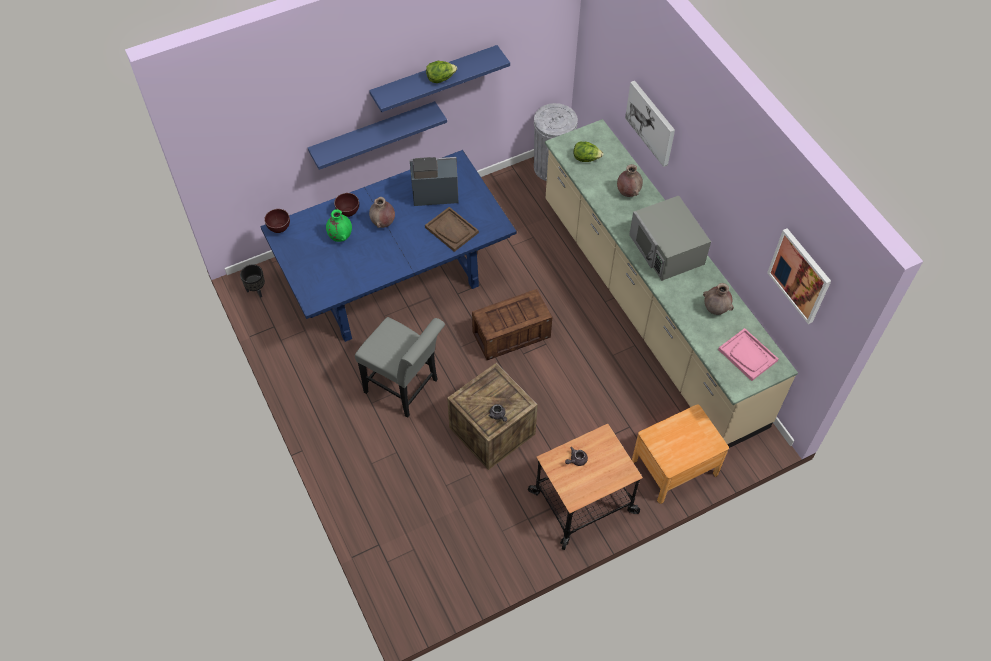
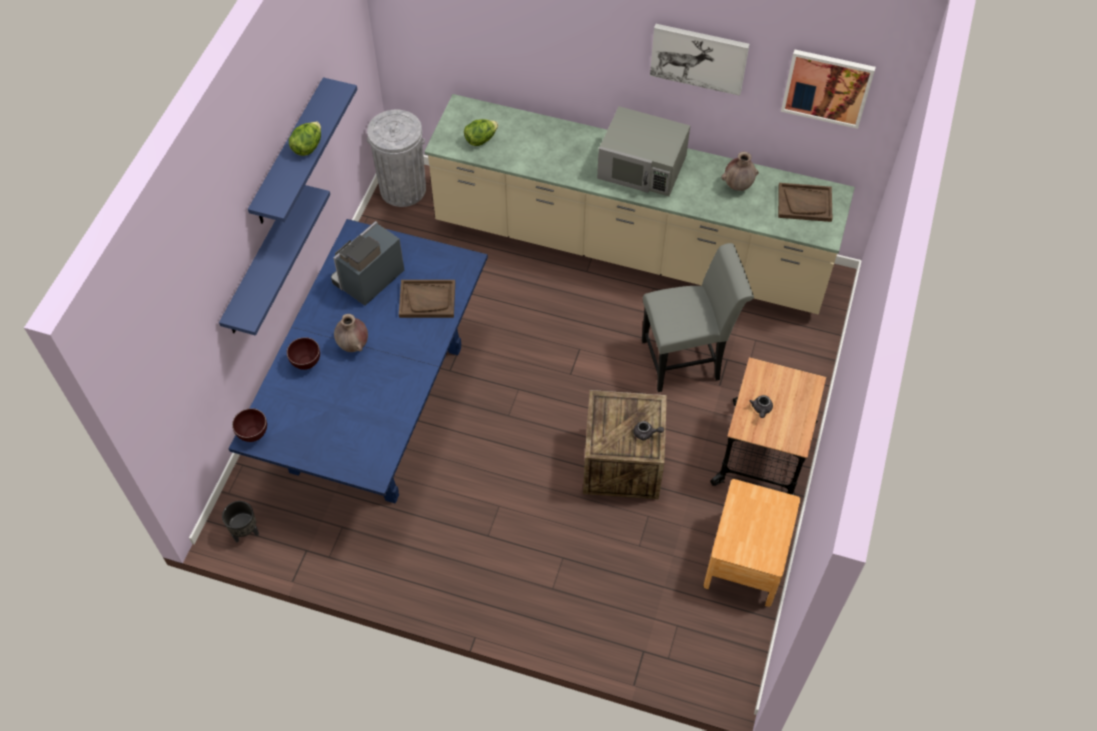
camera: 45 degrees left, 0 degrees up
(340, 237) = (326, 392): green vase -> none
(405, 388) = (503, 495): grey chair -> grey chair (687, 359)
(512, 334) = (541, 365): crate -> none
(628, 192) = (552, 142): brown vase -> none
(651, 123) = (538, 54): picture -> picture (699, 57)
(674, 467) = (797, 361): brown nightstand -> brown nightstand (746, 558)
(747, 355) = (804, 203): pink tray -> brown tray

